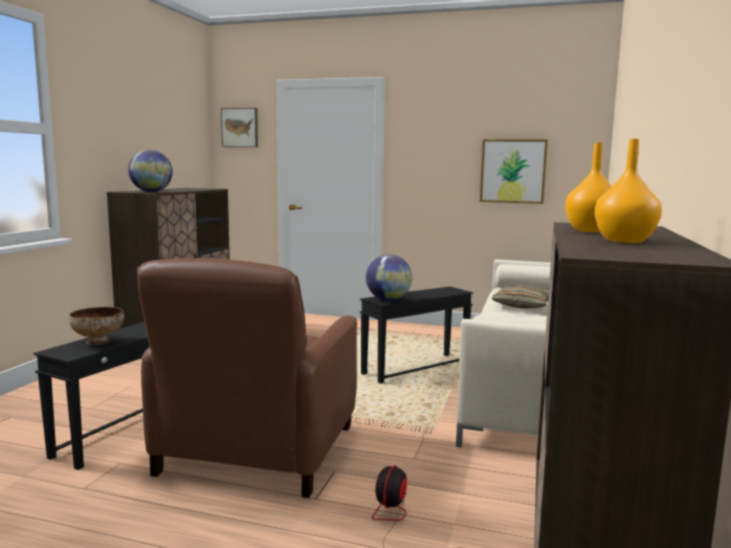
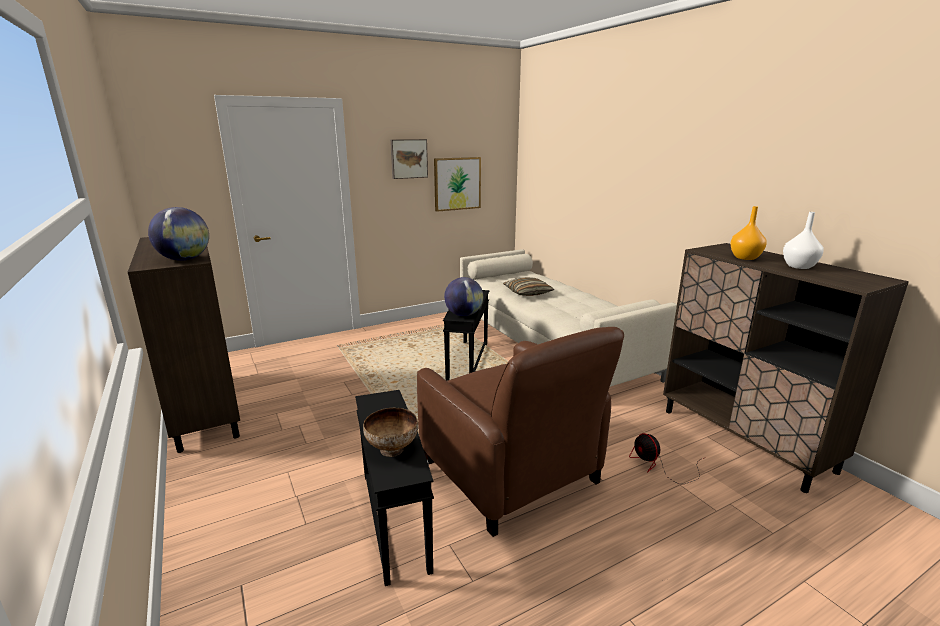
camera: 45 degrees left, 10 degrees up
(240, 127) = (169, 152): picture -> picture (408, 158)
(623, 241) = (799, 267): orange vase -> white vase

